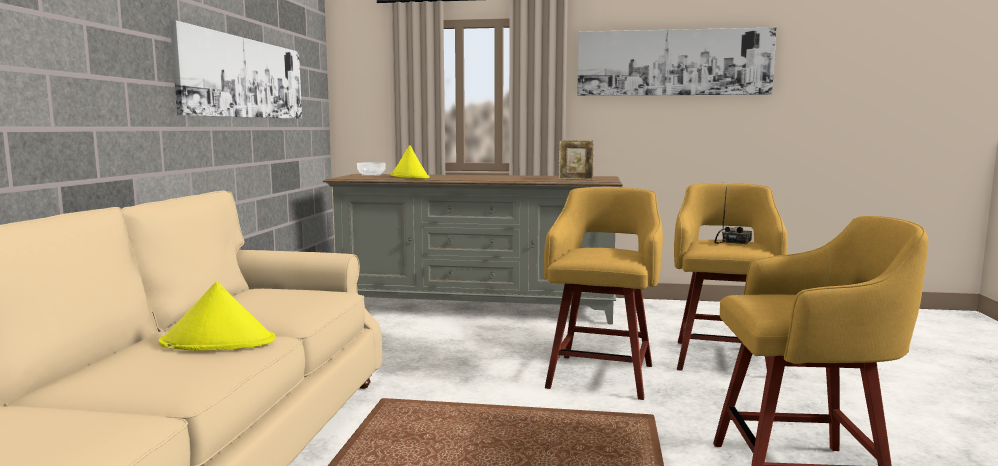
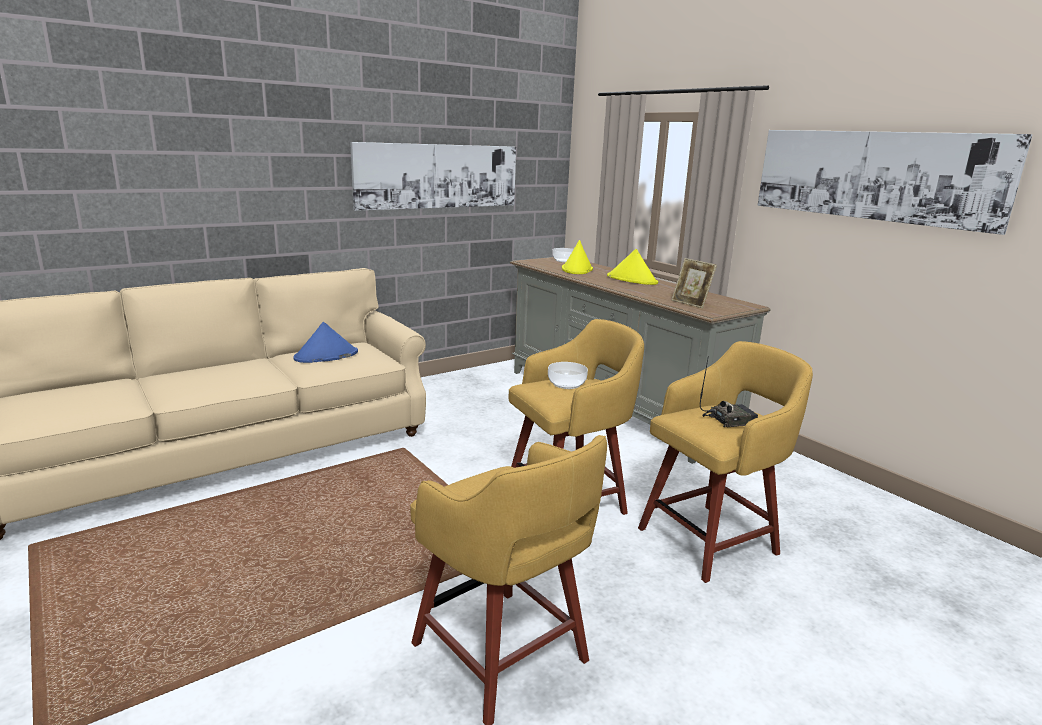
camera: 45 degrees right, 10 degrees up
(218, 342) = (251, 375): yellow hat -> yellow hat (632, 280)
(259, 303) = (326, 356): none -> blue hat
(594, 250) = (566, 384): none -> bowl

